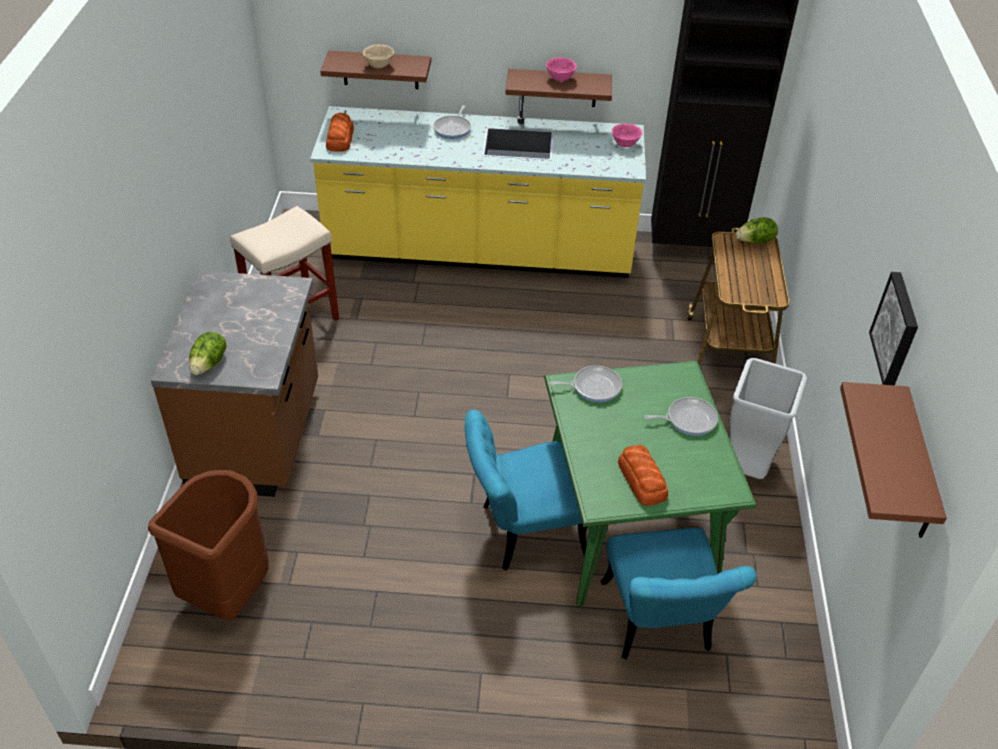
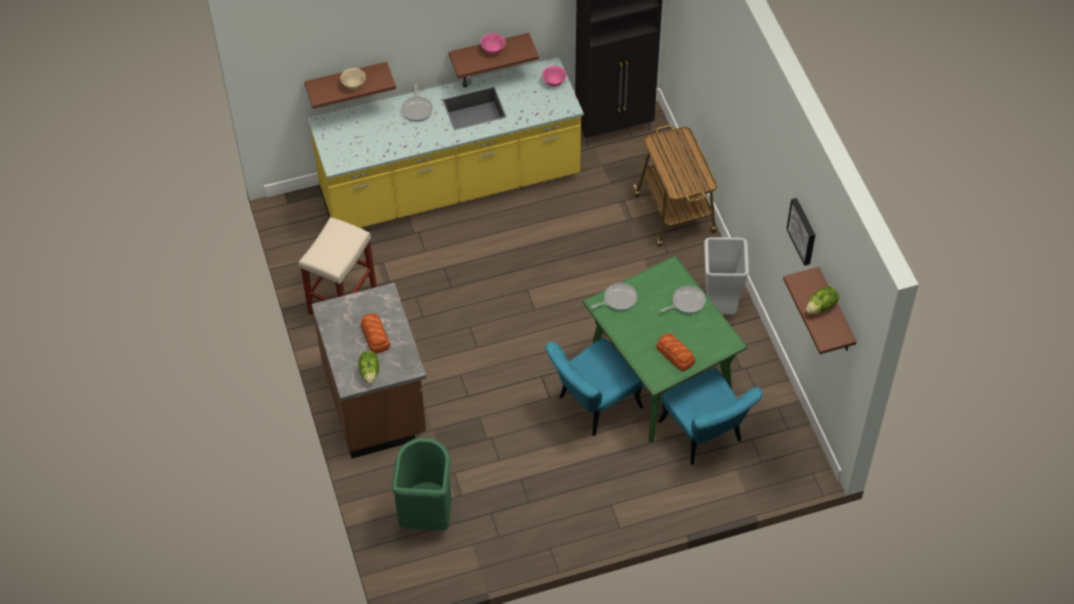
camera: 20 degrees left, 10 degrees up
(228, 592) = (426, 514): brown trash can -> green trash can
(339, 139) = (337, 149): bread -> bread (375, 336)
(755, 241) = (676, 136): lettuce -> lettuce (821, 307)

